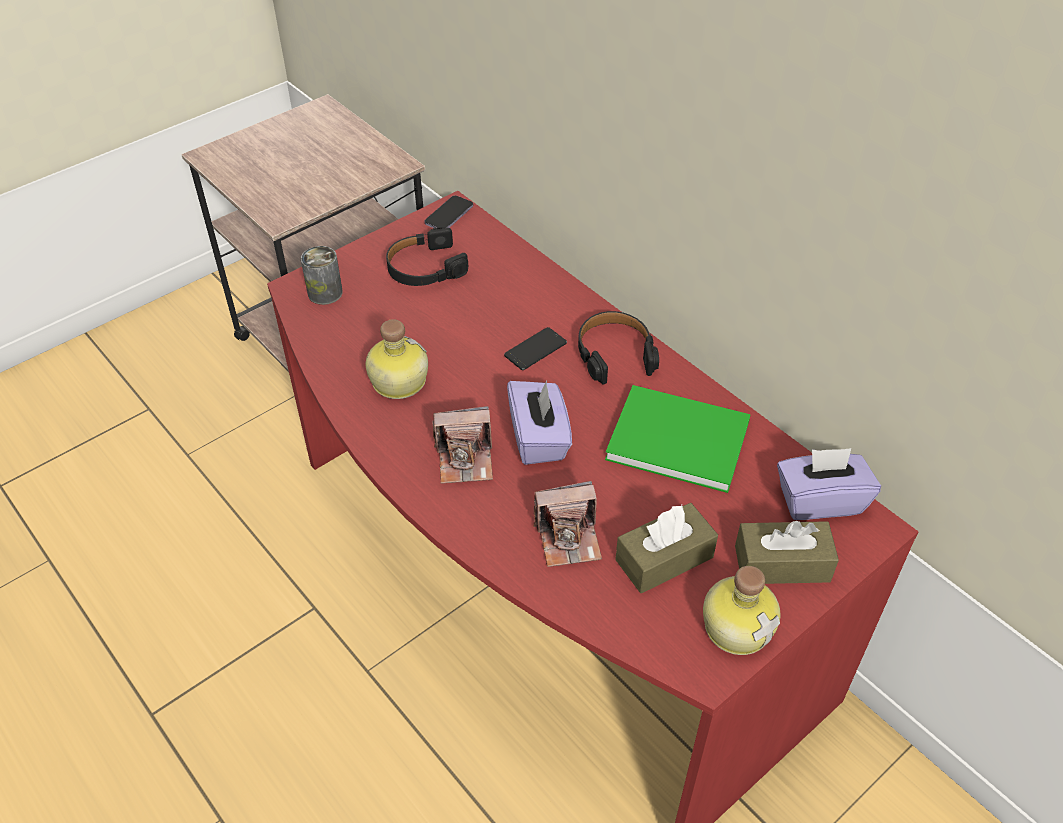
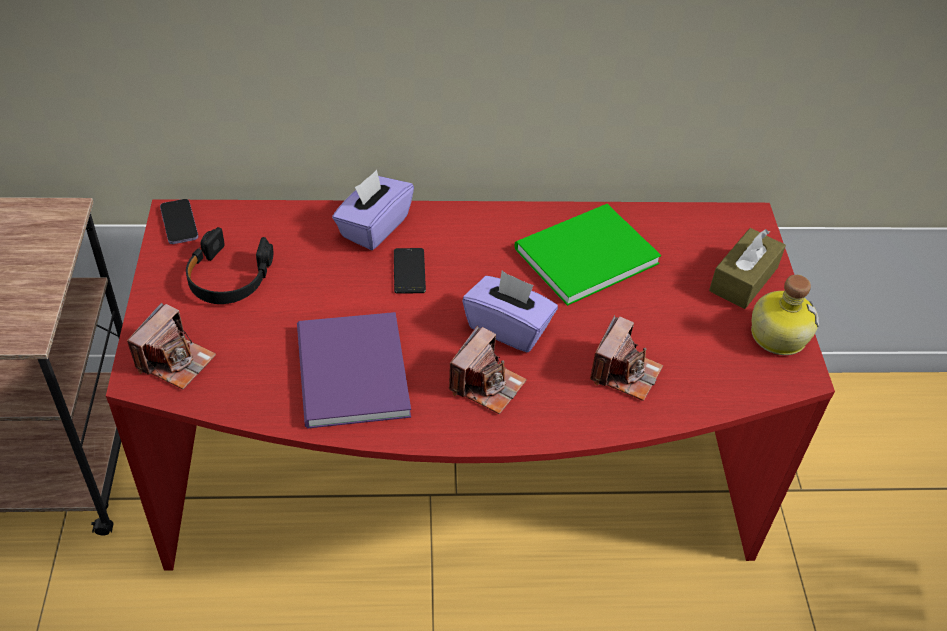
camera: 55 degrees left, 0 degrees up
(325, 293) = (175, 361): can -> camera
(397, 381) = (349, 375): bottle -> purple book
(615, 353) = (464, 232): black headphones -> none
(664, 558) = (689, 333): brown tissue box -> none
(819, 500) = (706, 226): purple tissue box -> purple tissue box (373, 227)

